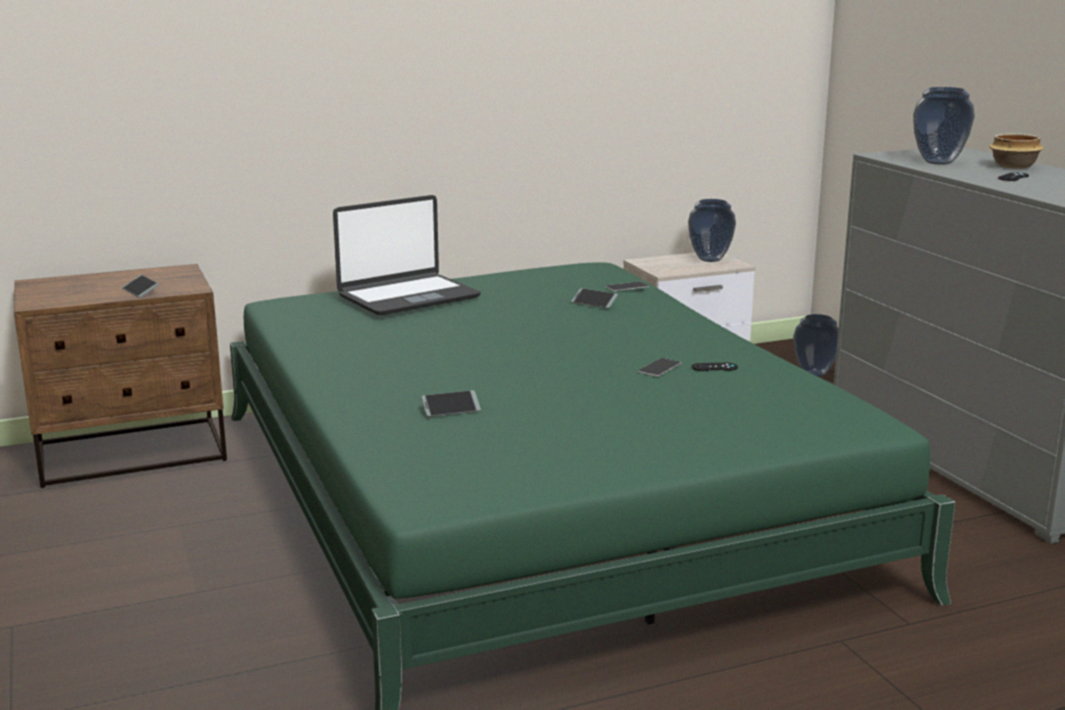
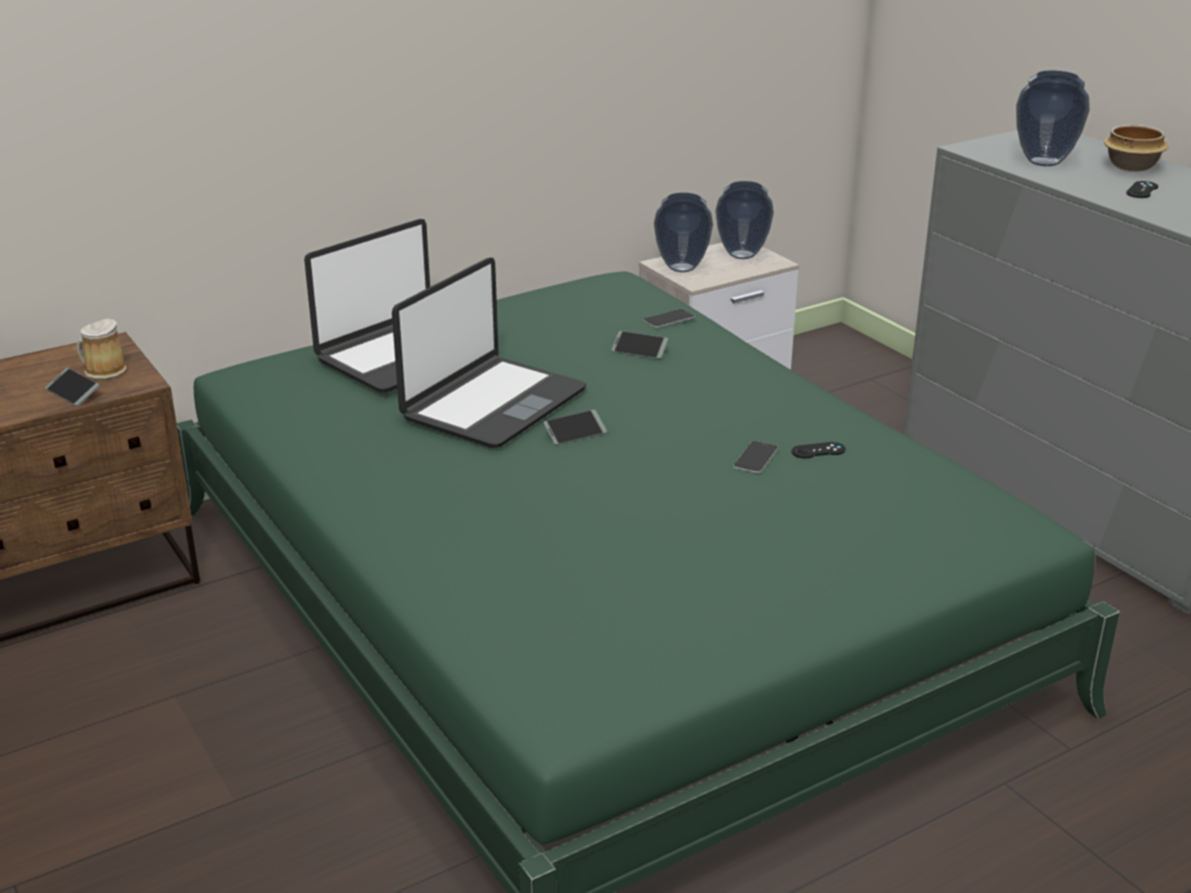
camera: 10 degrees left, 10 degrees up
(168, 281) = (103, 371): none -> mug
(451, 409) = (535, 556): phone -> phone (575, 433)
(461, 326) = (492, 404): none -> laptop
(815, 374) = (865, 381): vase -> vase (682, 268)

